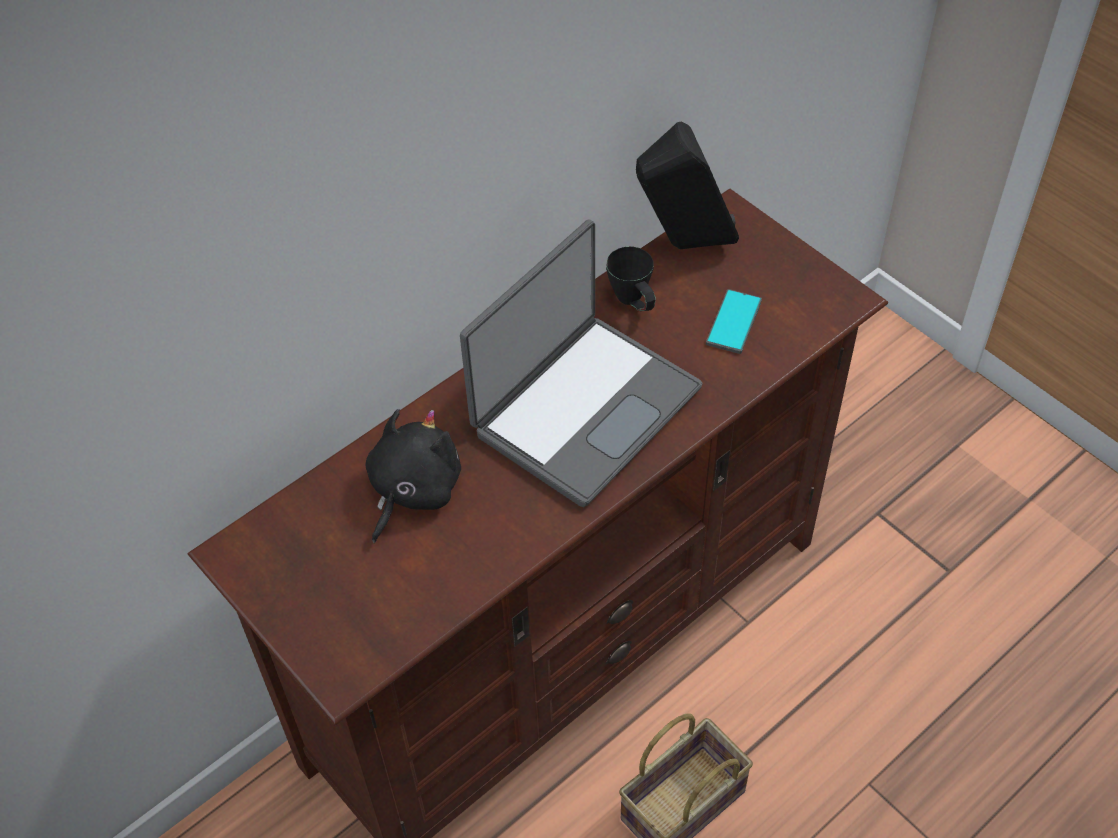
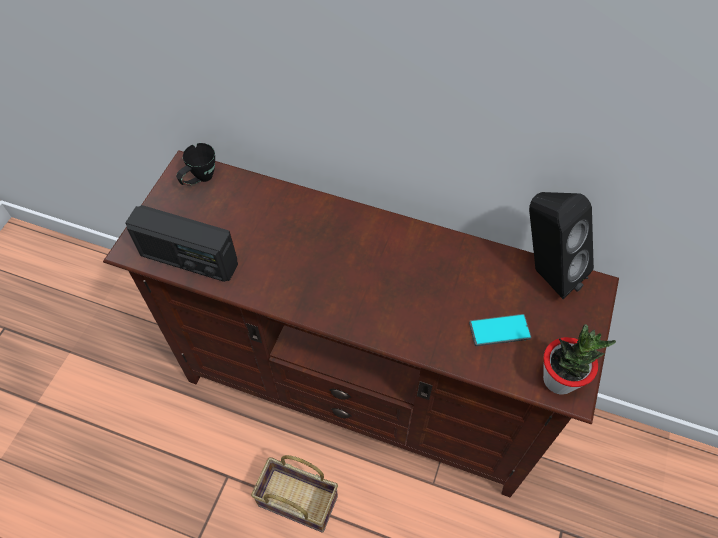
camera: 60 degrees right, 5 degrees up
(412, 490) = (266, 222): black plush toy -> none
(412, 606) = (188, 259): none -> radio
(584, 408) = (373, 278): laptop -> none
(634, 303) = (474, 267): black mug -> black mug (199, 180)
(825, 301) = (559, 379): none -> potted plant

